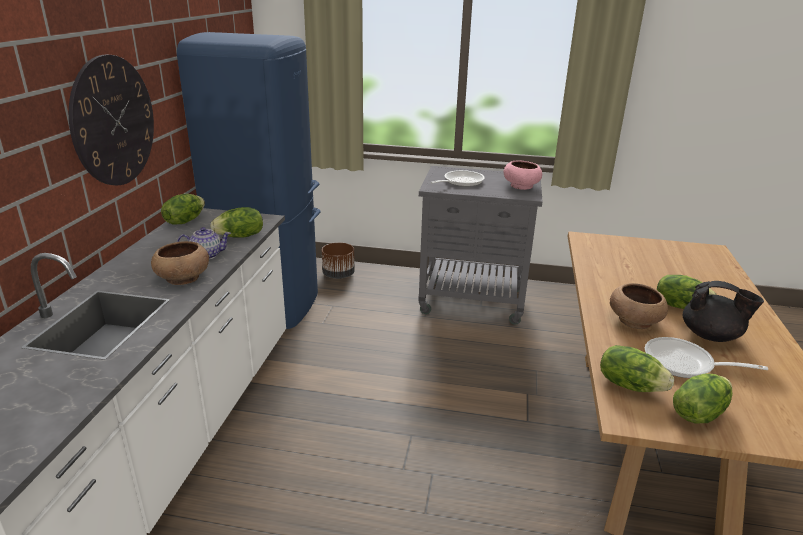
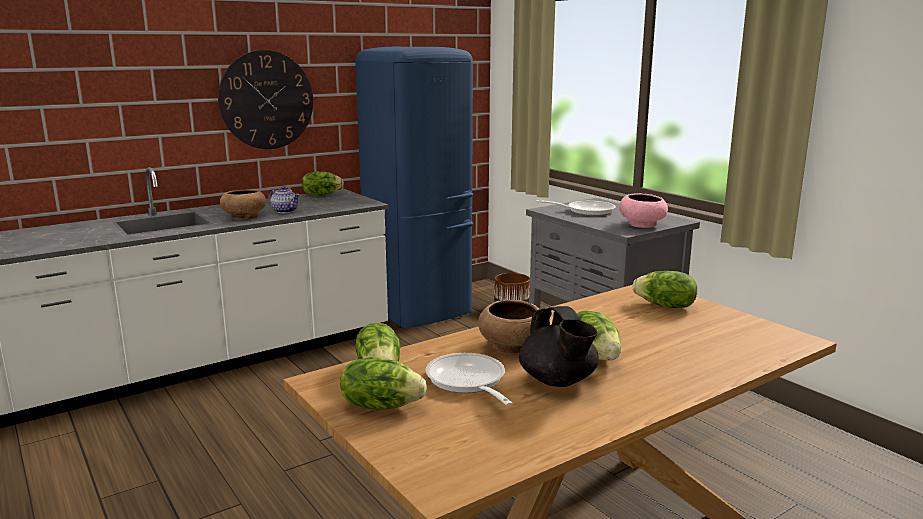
camera: 45 degrees right, 10 degrees down
(240, 236) = (329, 208): lettuce -> lettuce (665, 306)

